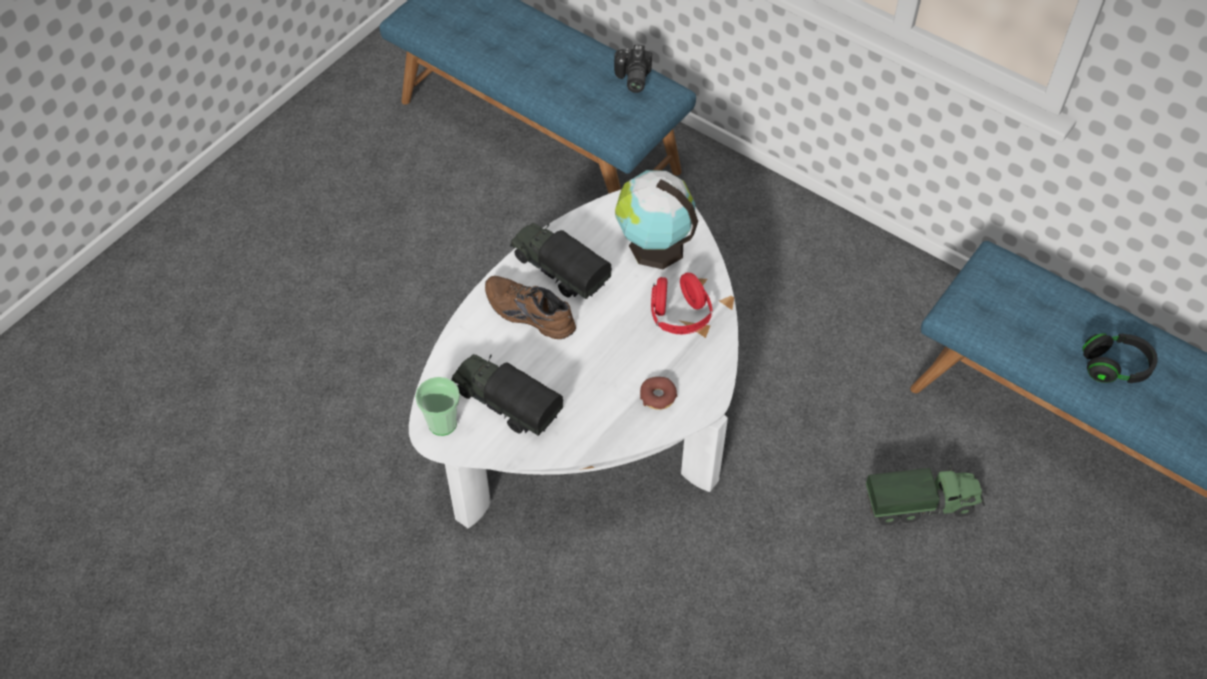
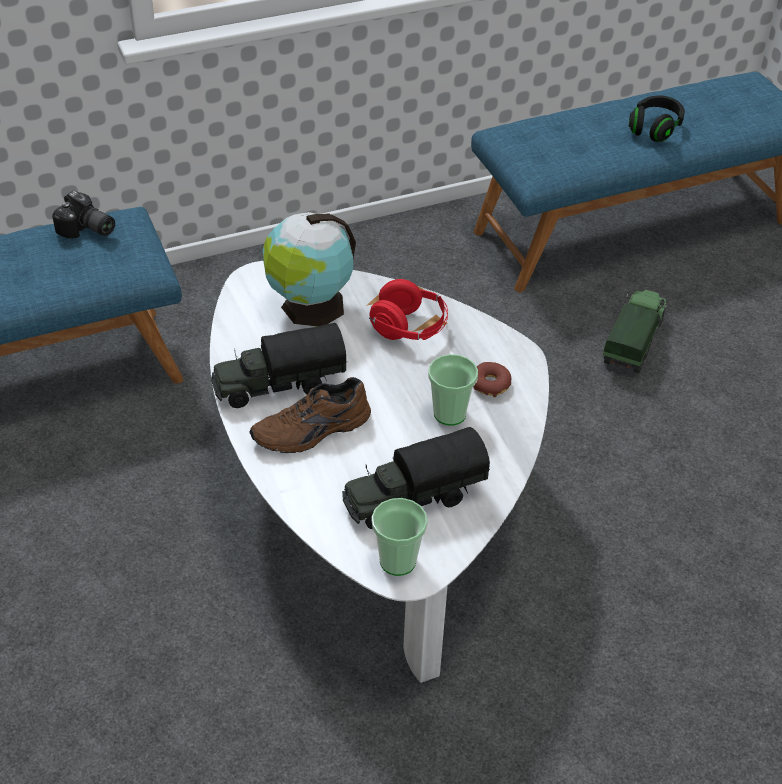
camera: 60 degrees left, 10 degrees down
(606, 386) = (450, 414): none -> cup

